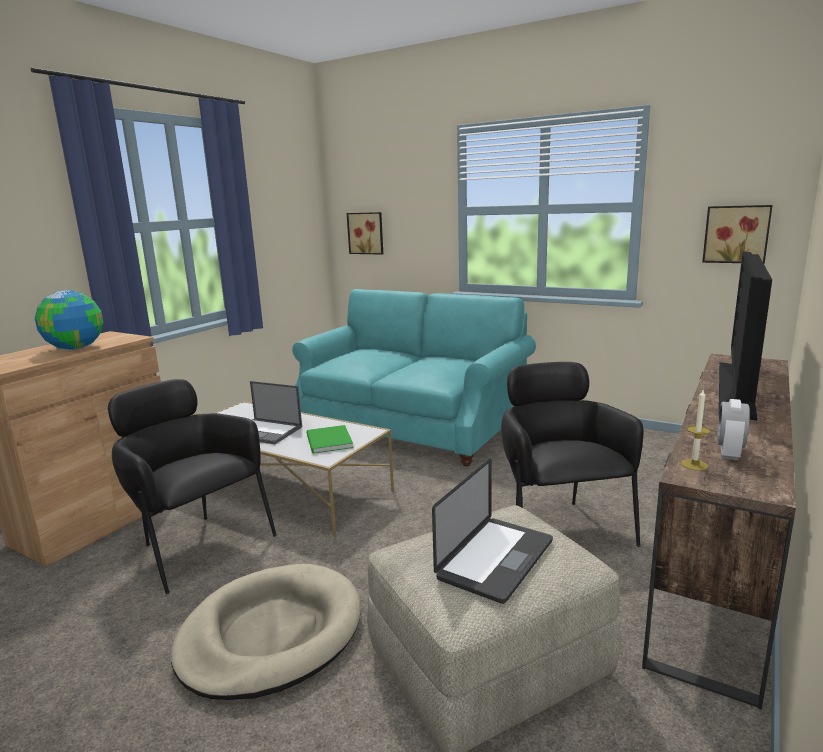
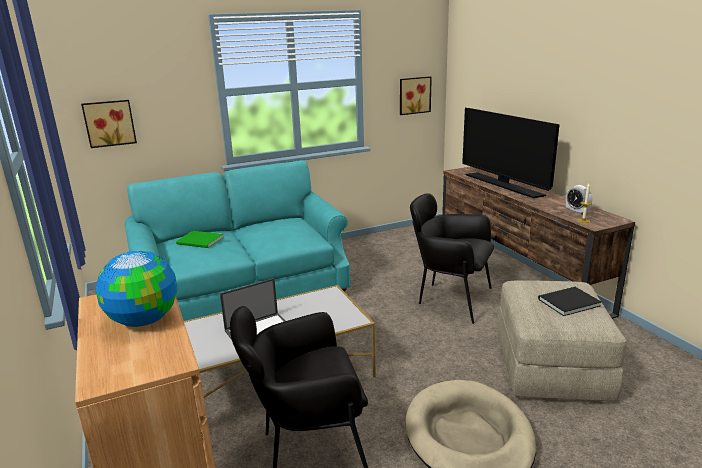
camera: 55 degrees left, 5 degrees up
(328, 441) = (325, 311): green book -> green book (201, 241)
(495, 559) = (566, 302): laptop -> black book

